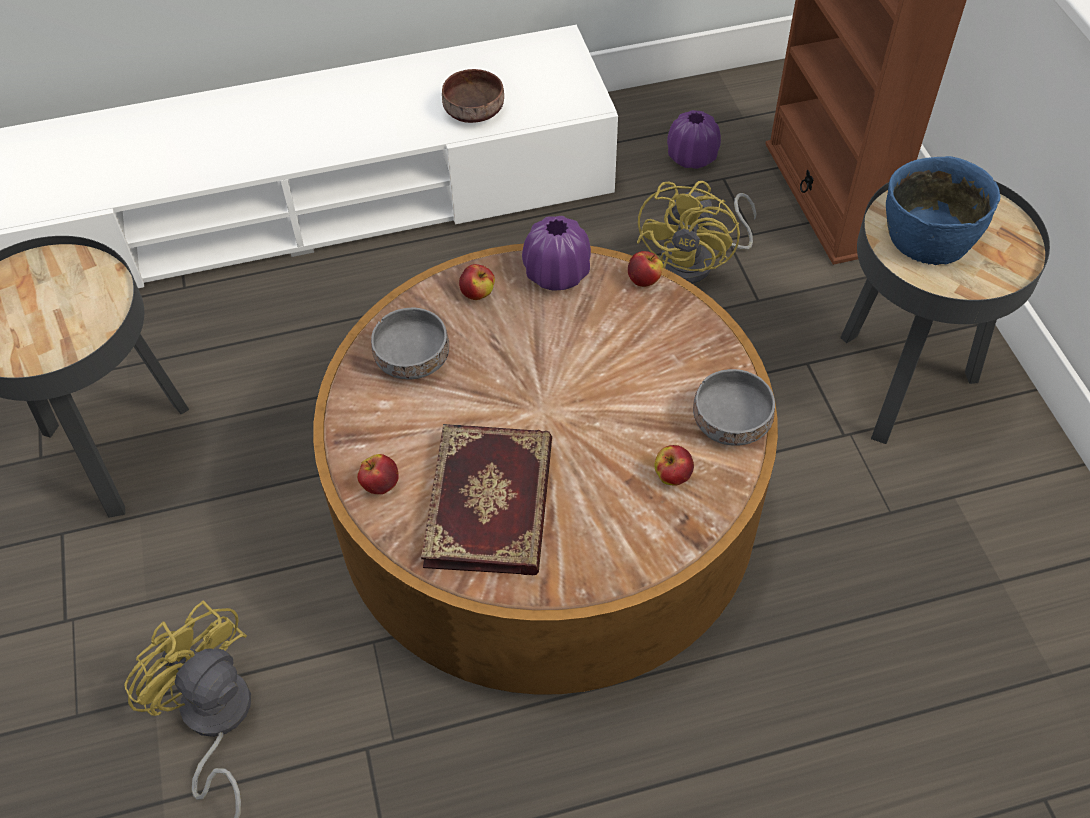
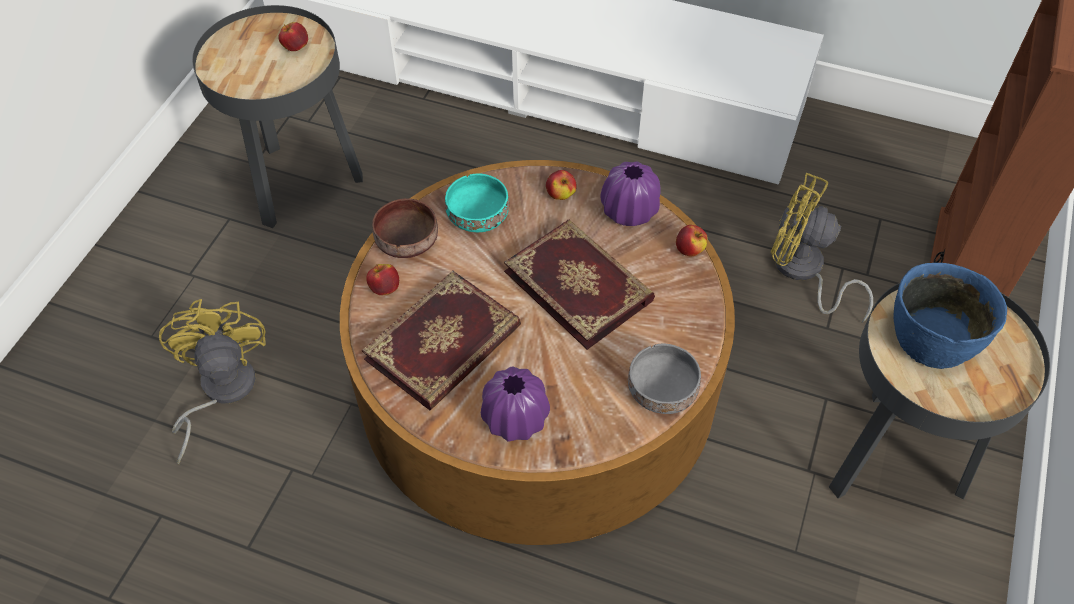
camera: 35 degrees right, 0 degrees up
(413, 359) = (477, 217): grey bowl -> turquoise bowl
(474, 109) = (687, 63): brown bowl -> brown bowl (408, 240)
(572, 369) = (580, 285): none -> book
(672, 476) = (583, 402): apple -> apple (296, 47)
(692, 157) = (867, 189): purple vase -> purple vase (515, 419)
(697, 261) = (803, 272): yellow fan -> yellow fan turned 60 degrees clockwise

